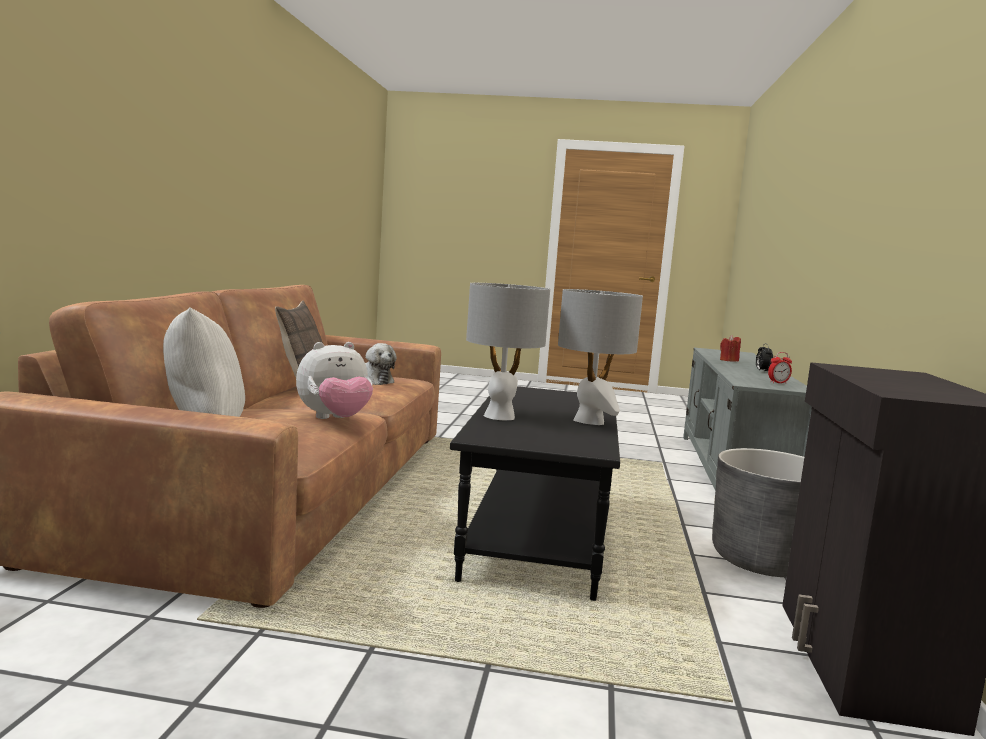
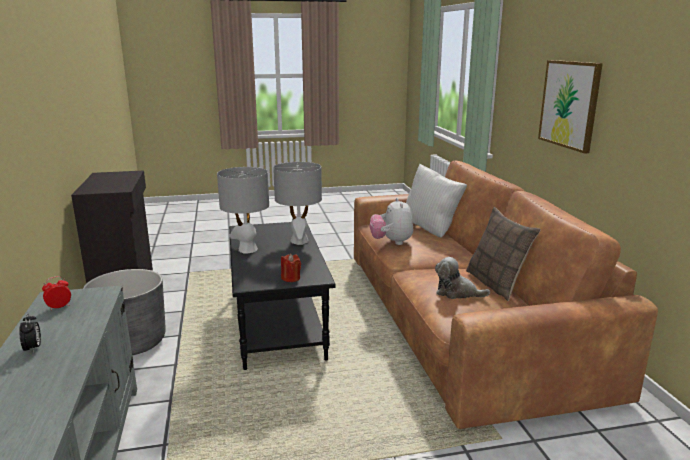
camera: 160 degrees right, 10 degrees up
(138, 166) = (569, 104): none -> picture
(335, 419) = (391, 242): plush toy -> plush toy turned 45 degrees counterclockwise
(729, 360) = (38, 398): red candle -> red candle (291, 278)

